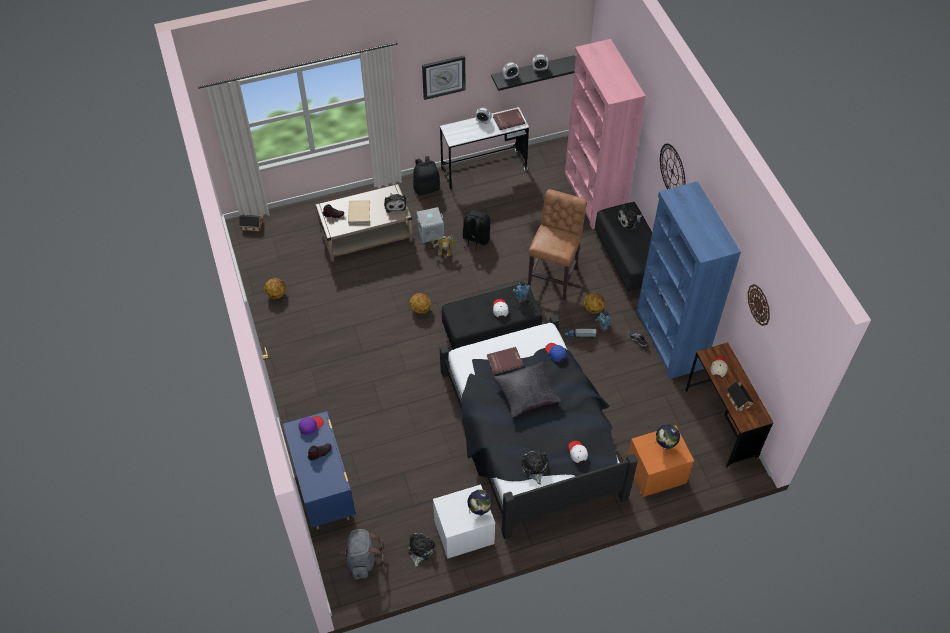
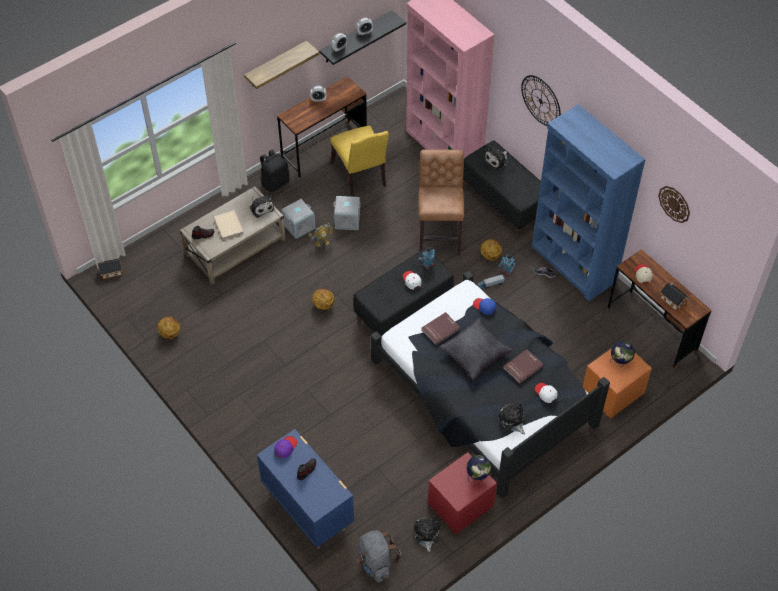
camera: 20 degrees left, 0 degrees up
(443, 77) = (276, 65): wall clock -> shelf
(463, 533) = (460, 505): white nightstand -> red nightstand
(475, 239) = (347, 220): black backpack -> grey storage box
(484, 169) = (324, 148): white desk -> brown desk
(505, 203) = (361, 176): none -> yellow chair
(508, 120) = (343, 92): red book -> red book (522, 366)

